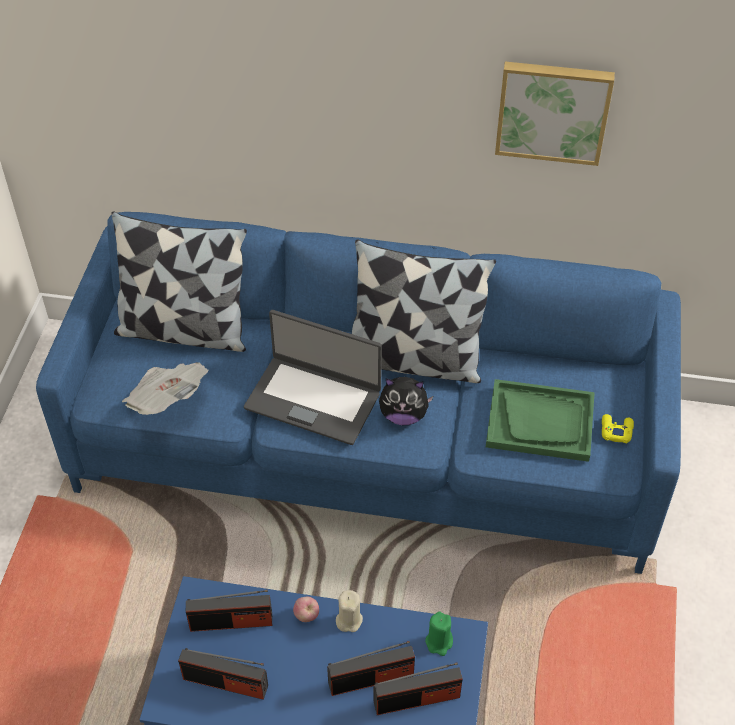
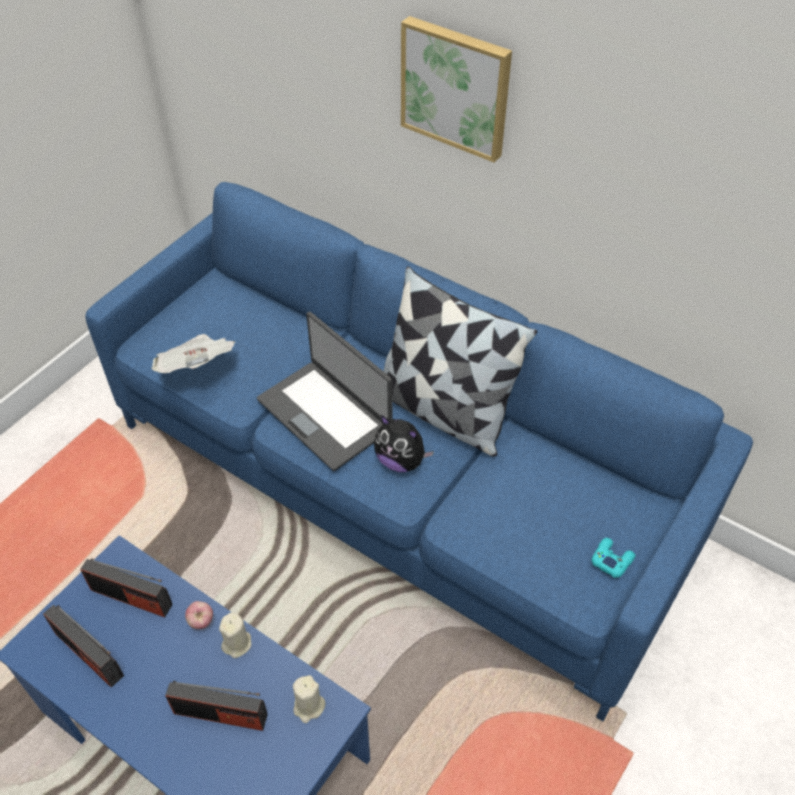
camera: 25 degrees right, 0 degrees up
(184, 330) = (252, 311): pillow -> none
(417, 699) = (251, 757): radio -> none
(439, 642) = (309, 706): green candle -> beige candle
(540, 422) = (534, 520): green tray -> none
(553, 110) = (647, 183): picture -> picture (456, 87)
(616, 430) = (611, 559): yellow game controller -> turquoise game controller

